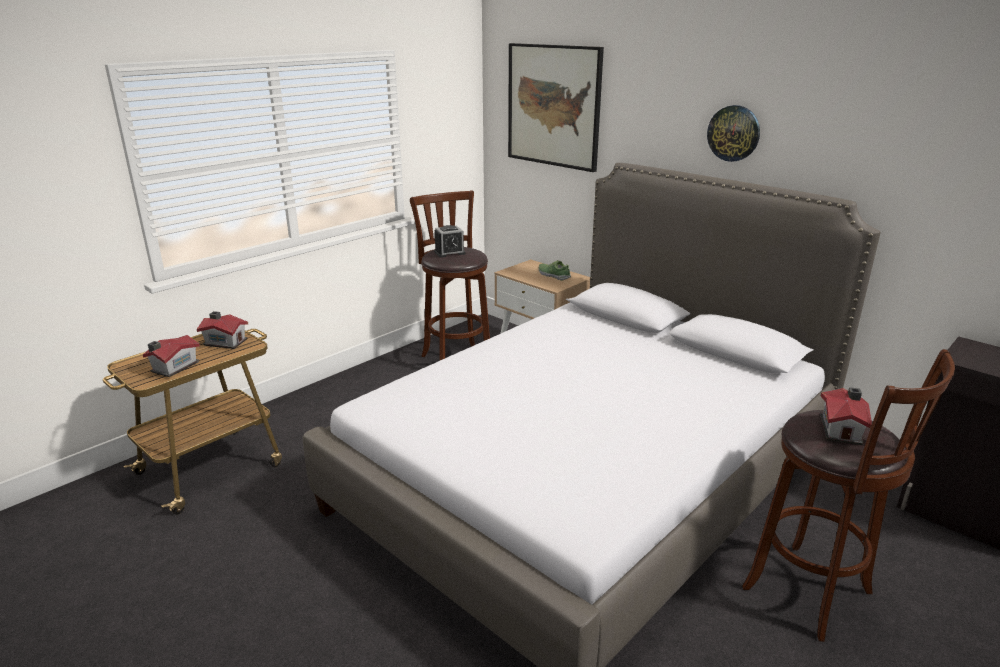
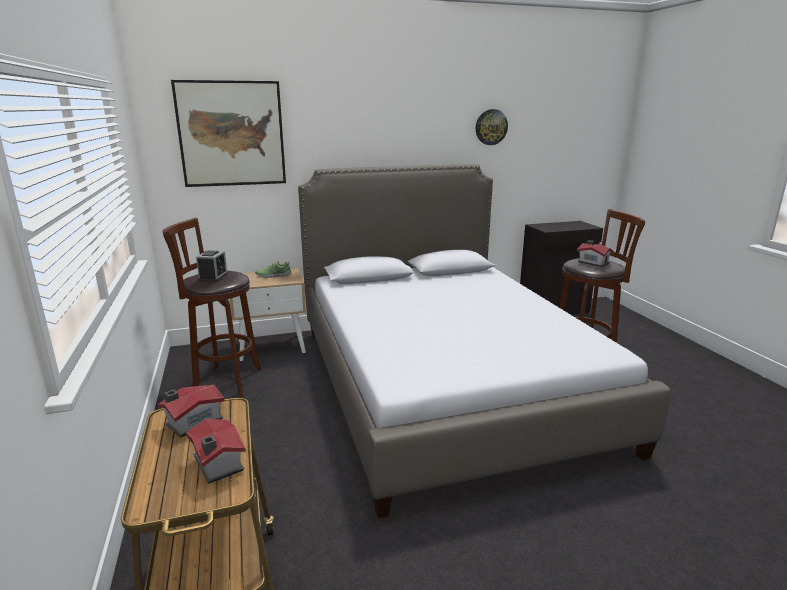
camera: 60 degrees left, 5 degrees down
(733, 133) = (393, 136): wall clock -> wall clock (491, 127)

